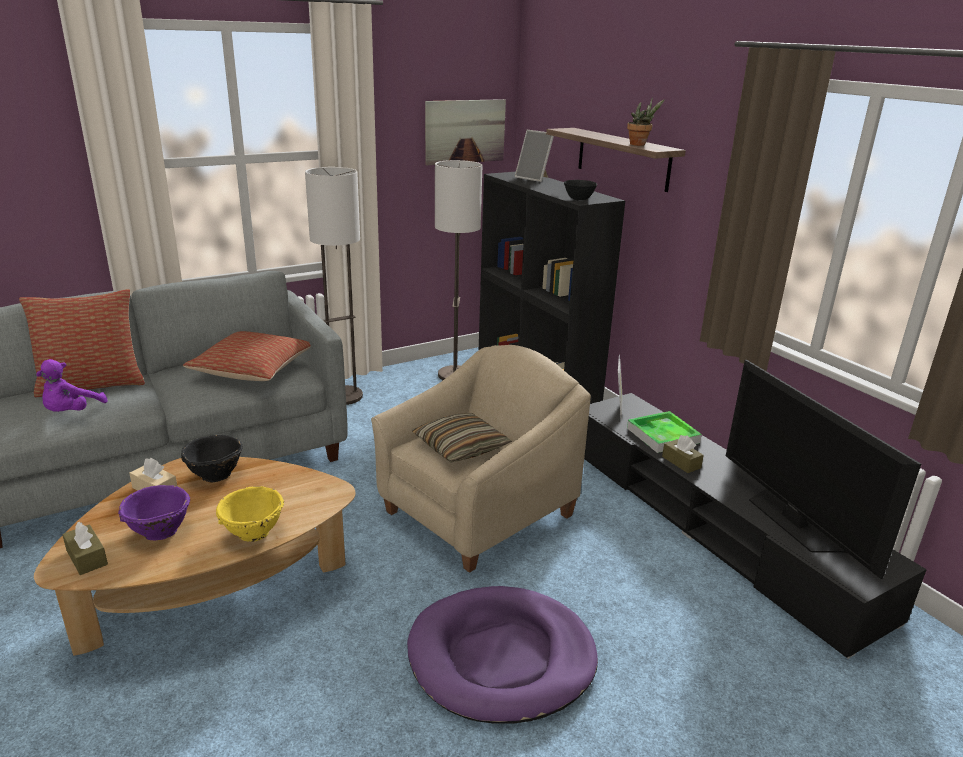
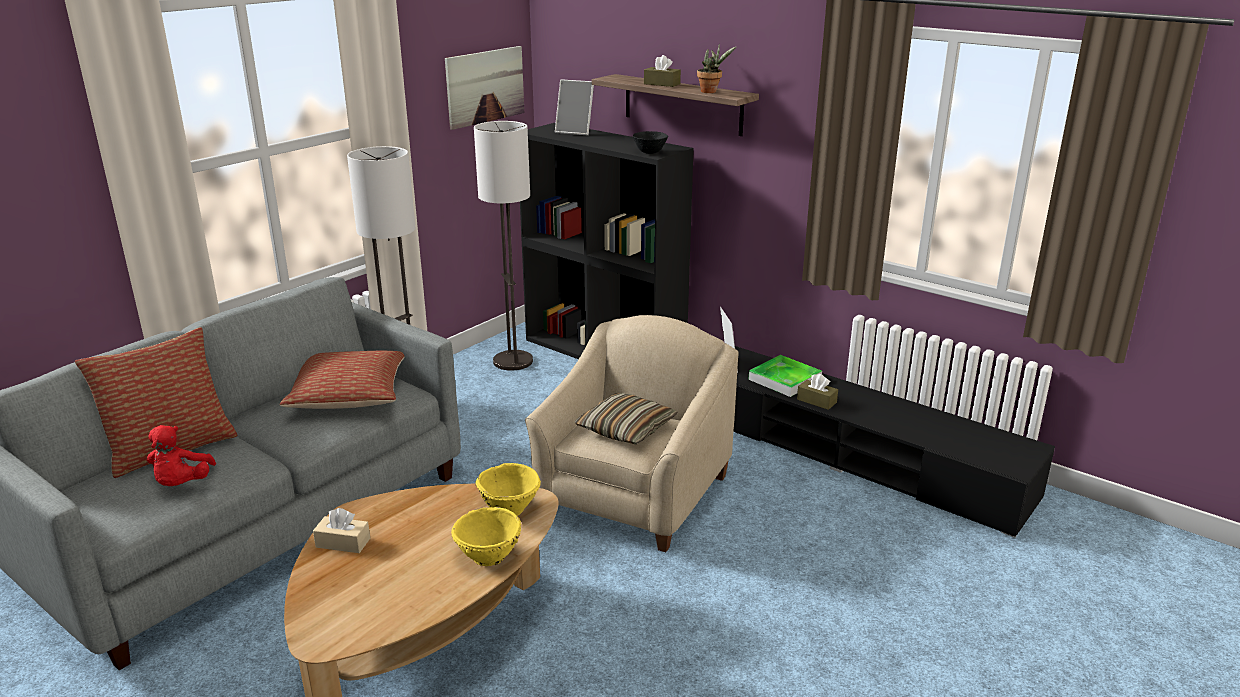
camera: 20 degrees left, 0 degrees up
(72, 412) = (182, 484): purple plush toy -> red plush toy
(87, 557) = (335, 624): brown tissue box -> brown tissue box (662, 84)
(159, 531) = (389, 580): purple bowl -> none
(215, 475) = (395, 513): black bowl -> none
(307, 494) = (510, 508): none -> yellow bowl
(501, 658) = (745, 617): purple dog bed -> none
(794, 521) = (938, 431): television -> none

